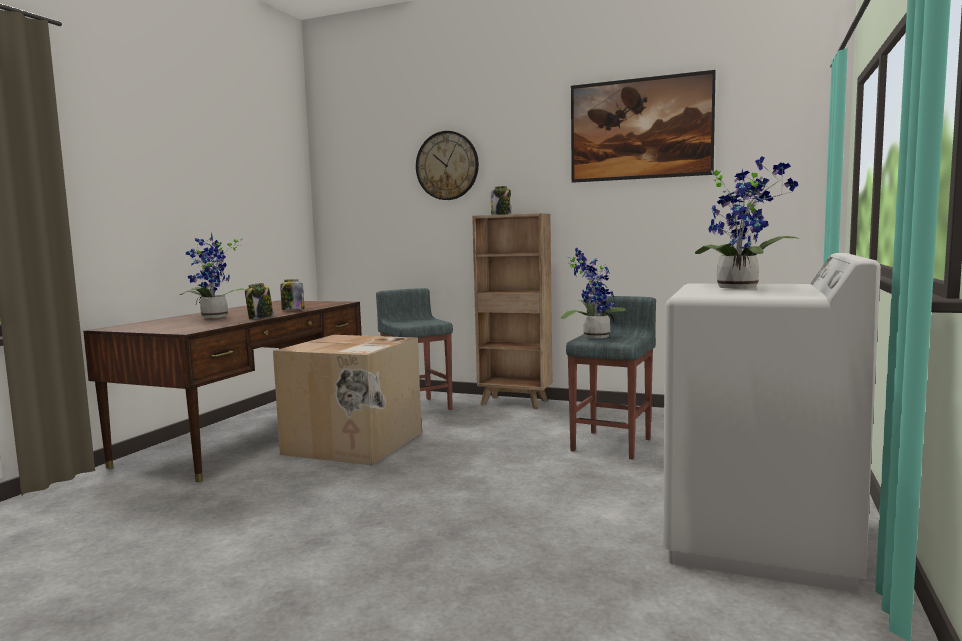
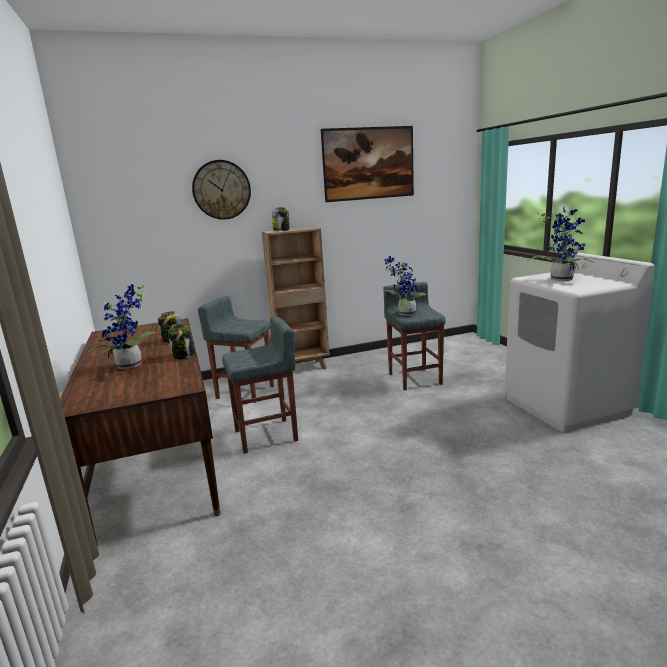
camera: 40 degrees left, 10 degrees up
(354, 444) = (267, 435): cardboard box -> grey stool

